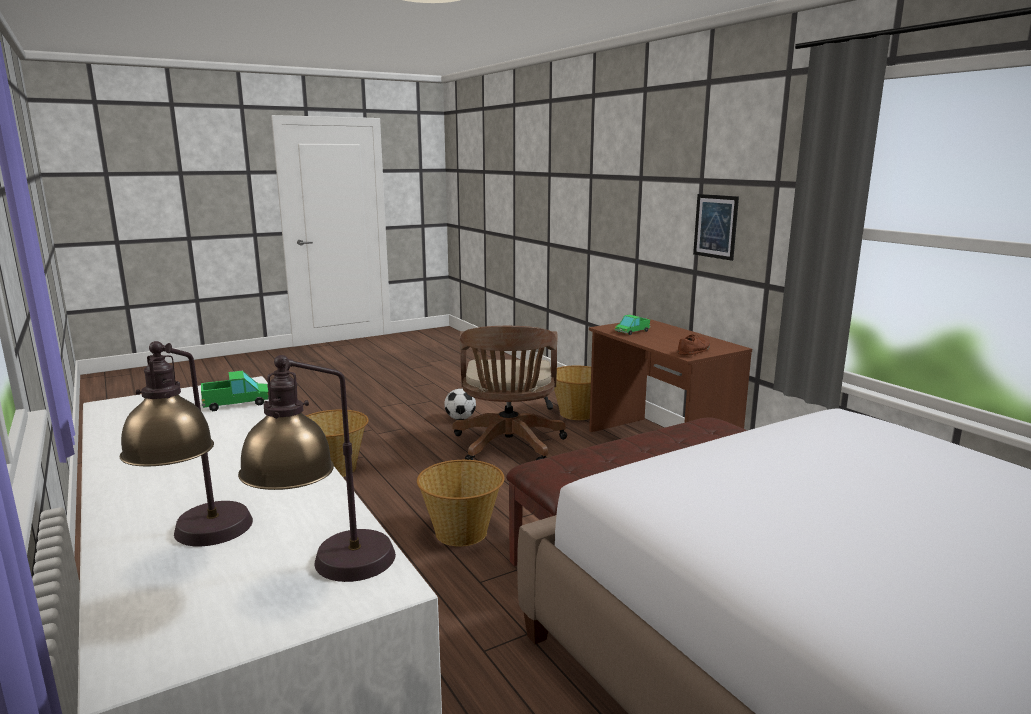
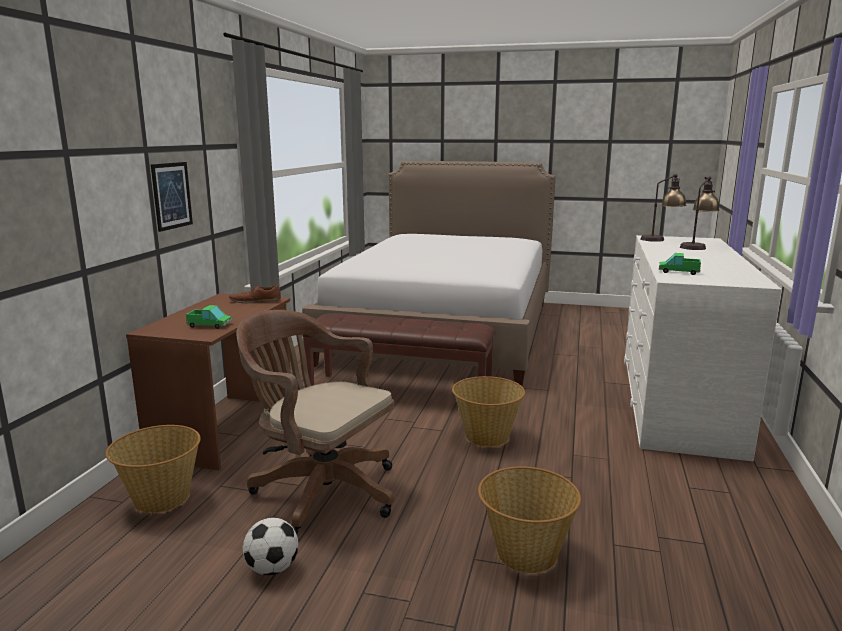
camera: 135 degrees left, 0 degrees up
(508, 447) = (320, 490): brown office chair -> brown office chair turned 105 degrees counterclockwise

